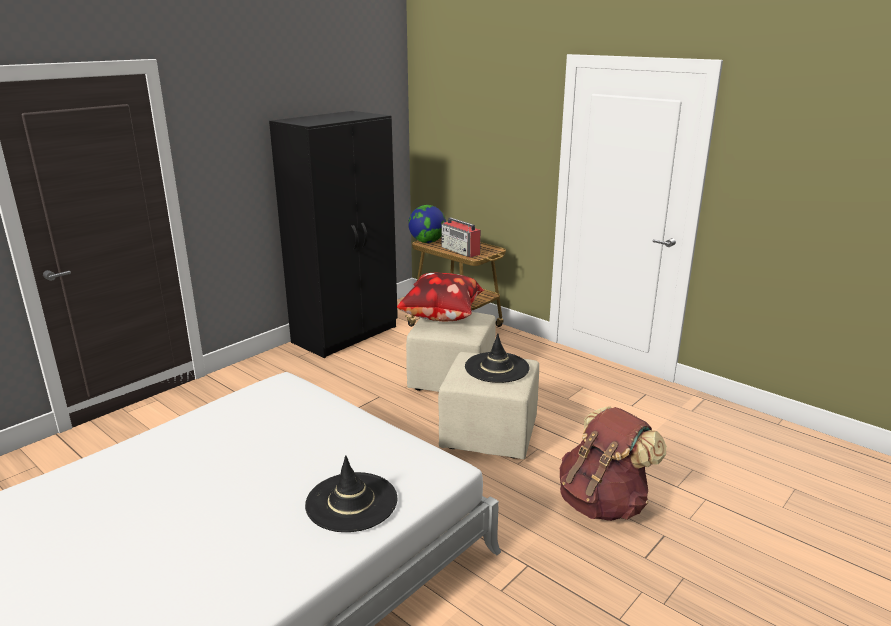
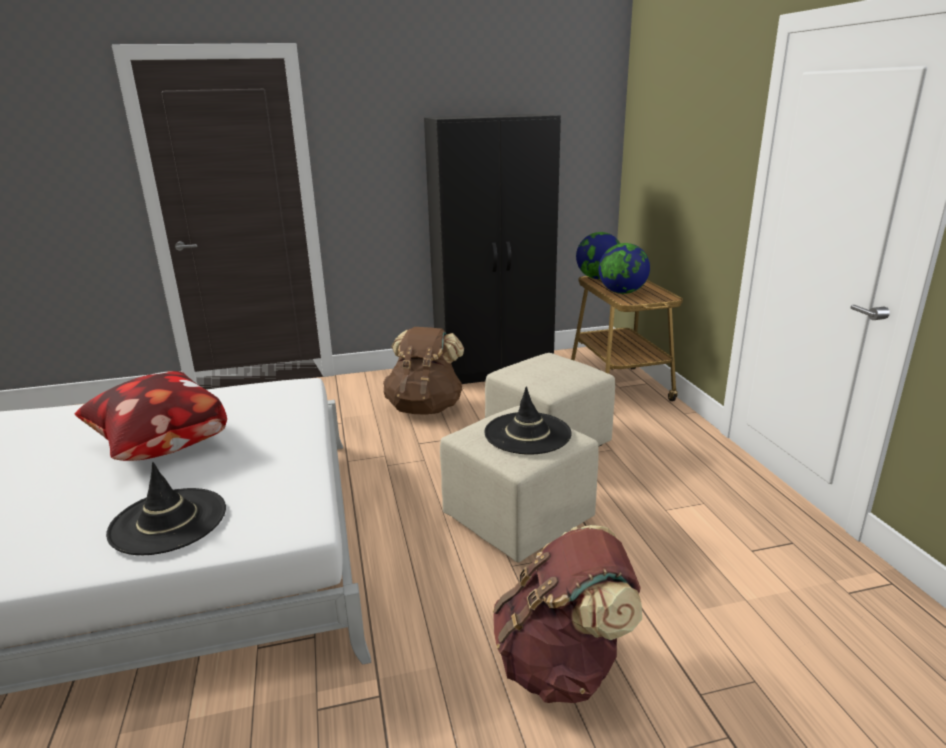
camera: 35 degrees right, 0 degrees up
(327, 379) = (425, 407): none -> brown backpack
(442, 318) = (544, 364): pillow -> pillow (159, 448)
(461, 251) = (622, 292): radio -> globe

